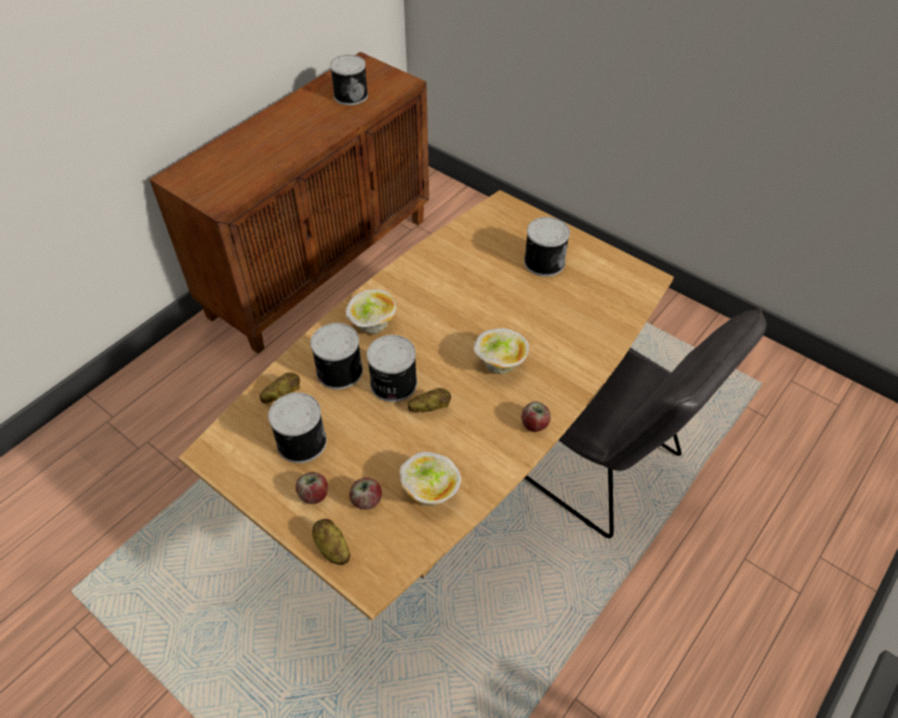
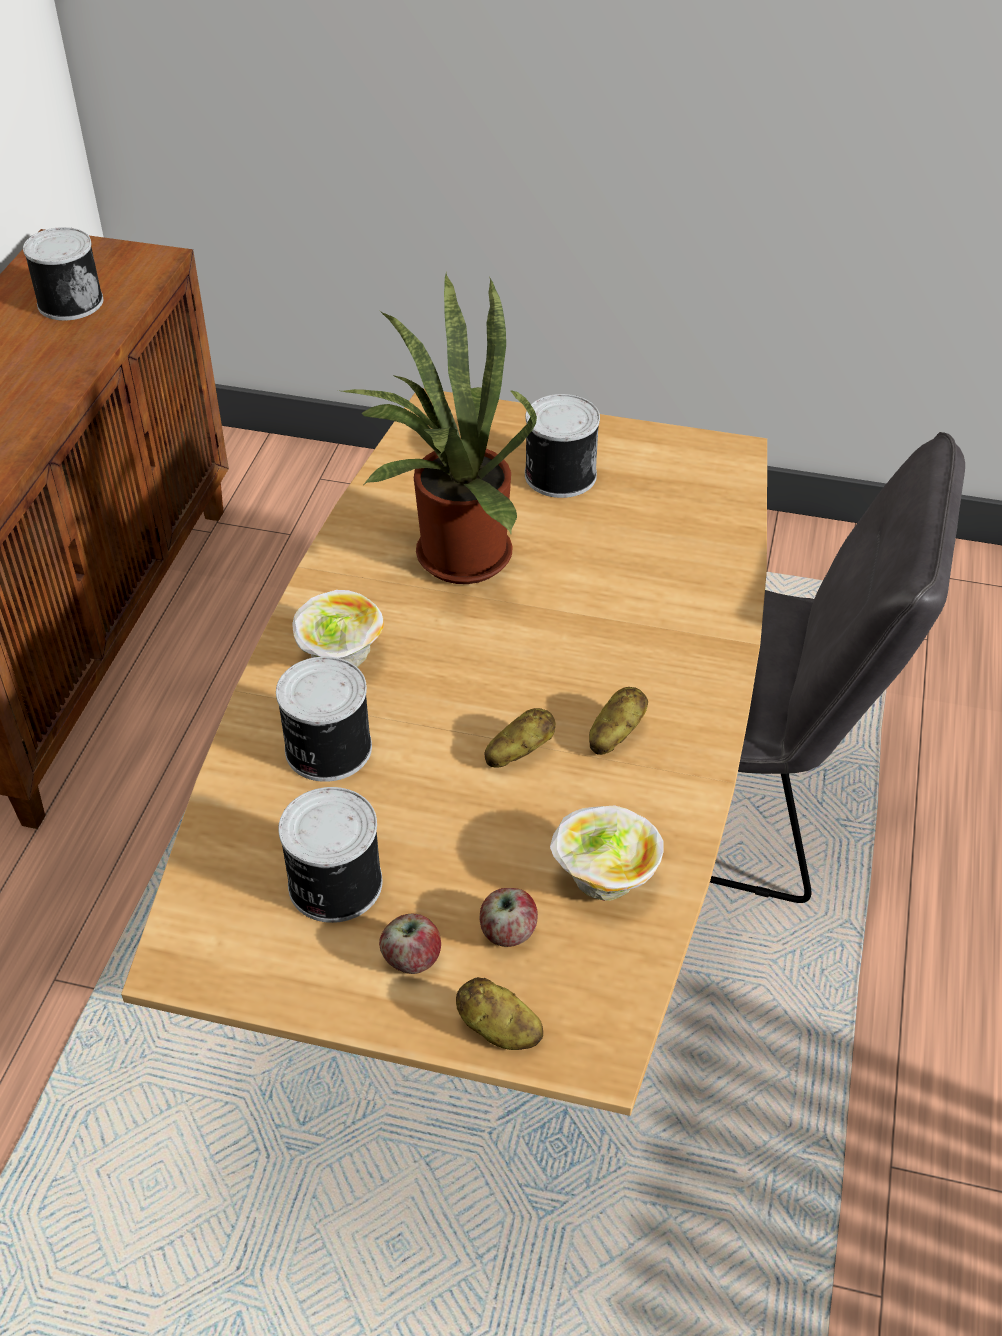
camera: 25 degrees left, 5 degrees down
(281, 395) = (250, 822): potato -> potato (615, 734)
(392, 384) = (433, 737): can -> none
(461, 289) = (453, 556): none -> potted plant
(499, 364) = (589, 649): bowl -> none
(535, 424) = (700, 718): apple -> none

